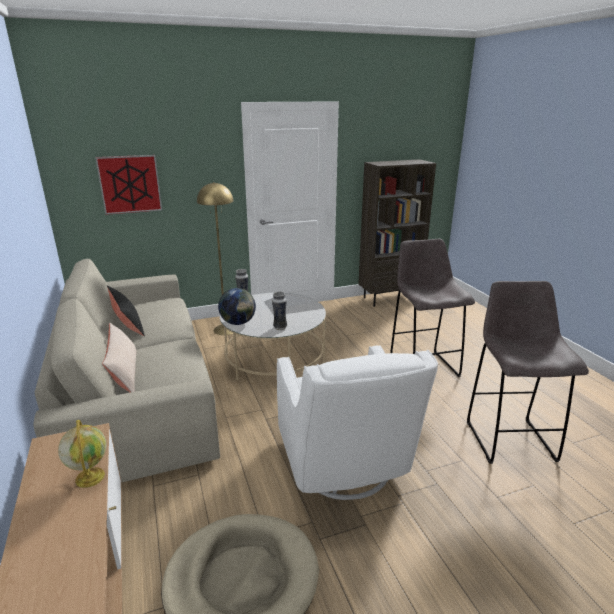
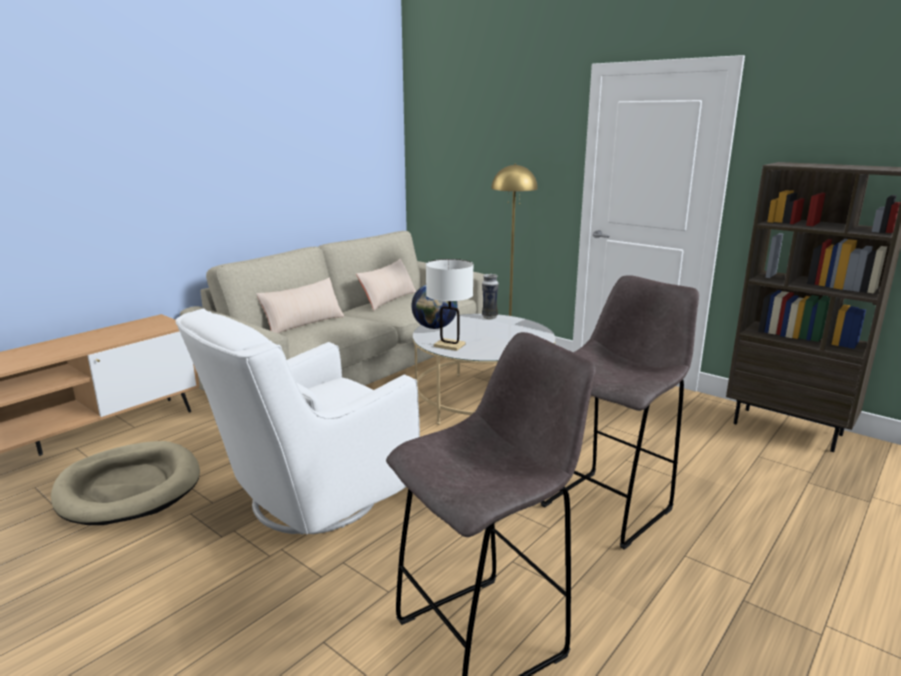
camera: 60 degrees right, 5 degrees down
(89, 477) = (119, 339): globe -> none
(127, 324) = (388, 300): black pillow -> beige pillow
(130, 184) = (466, 161): picture -> none
(280, 327) = (449, 345): vase -> white table lamp

